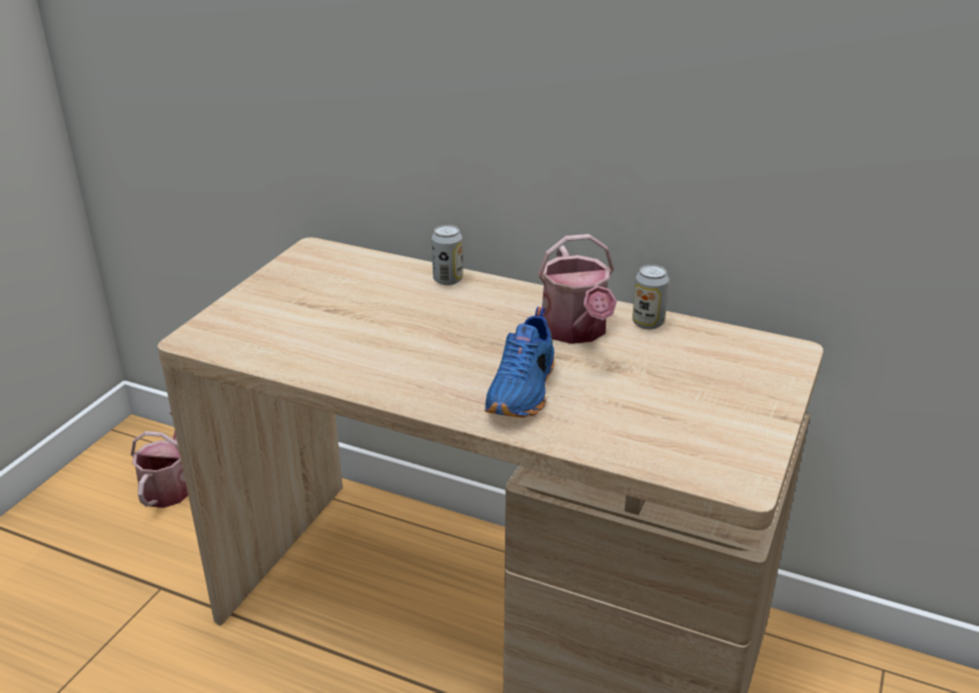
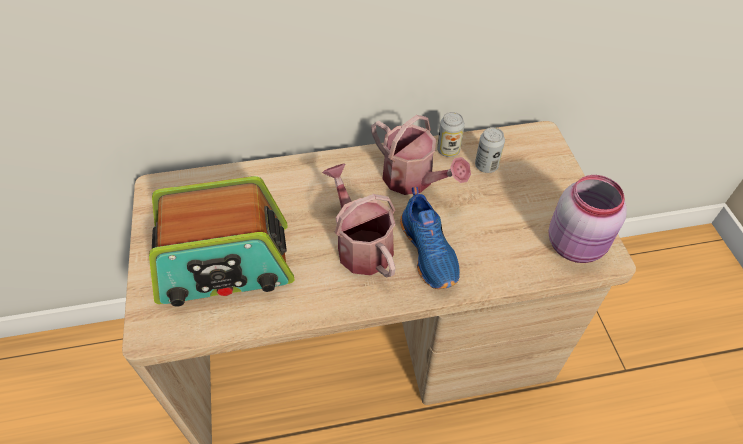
camera: 35 degrees left, 20 degrees up
(169, 485) = (80, 381): watering can -> watering can (361, 245)
(309, 321) = (225, 265): none -> radio
(447, 280) = (287, 172): can -> can (486, 166)
(713, 456) = (577, 245): none -> pink jar

